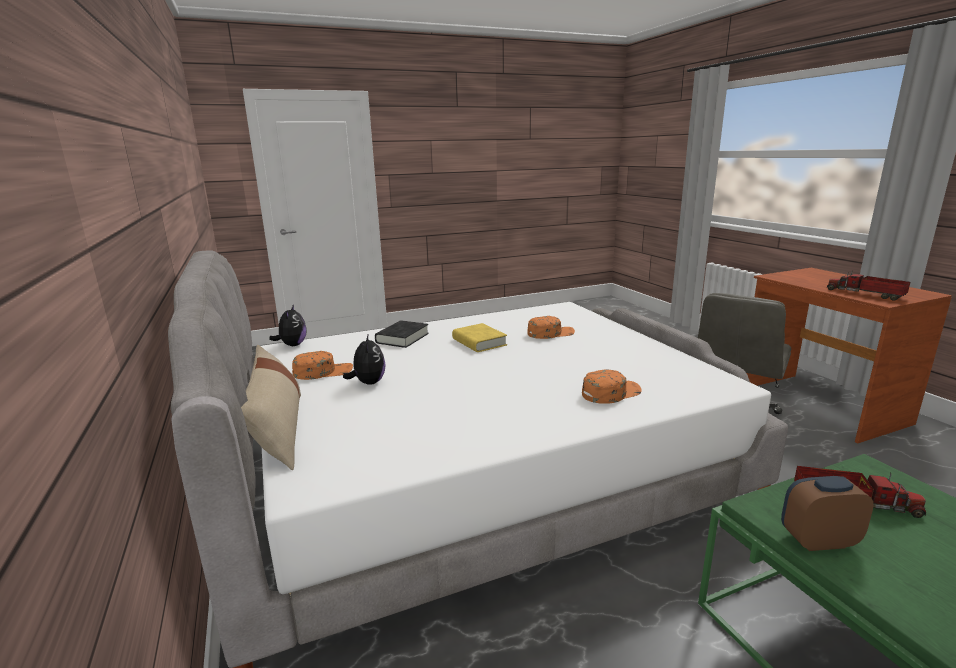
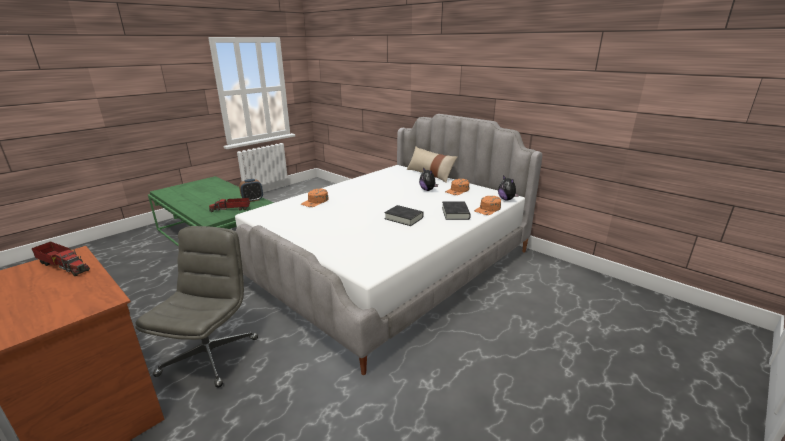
camera: 155 degrees right, 5 degrees up
(479, 342) = (404, 218): yellow book -> black book
(550, 333) = (362, 233): orange cap -> orange cap (487, 209)

